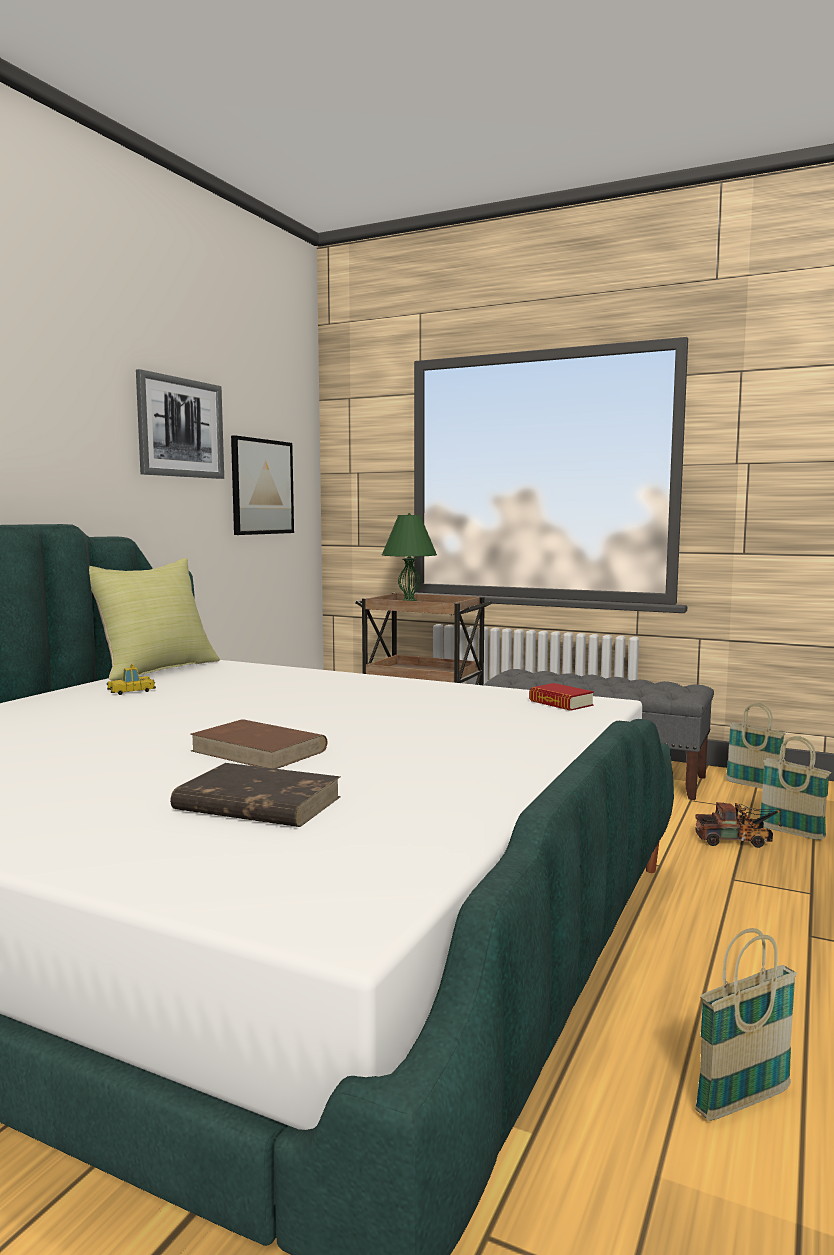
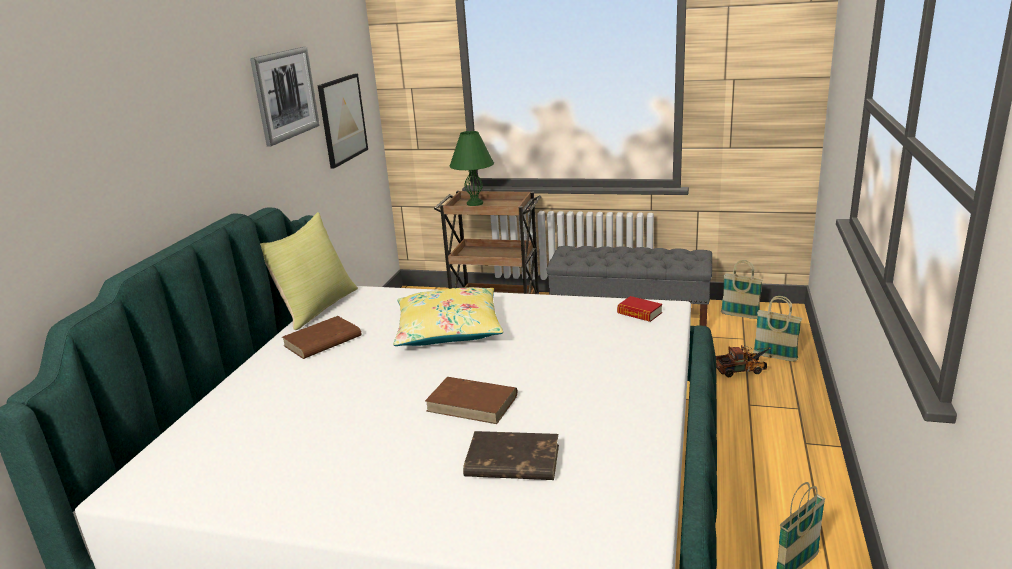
camera: 10 degrees left, 15 degrees up
(131, 691) = (322, 341): toy car -> brown book
(294, 695) = (448, 330): none -> yellow pillow

